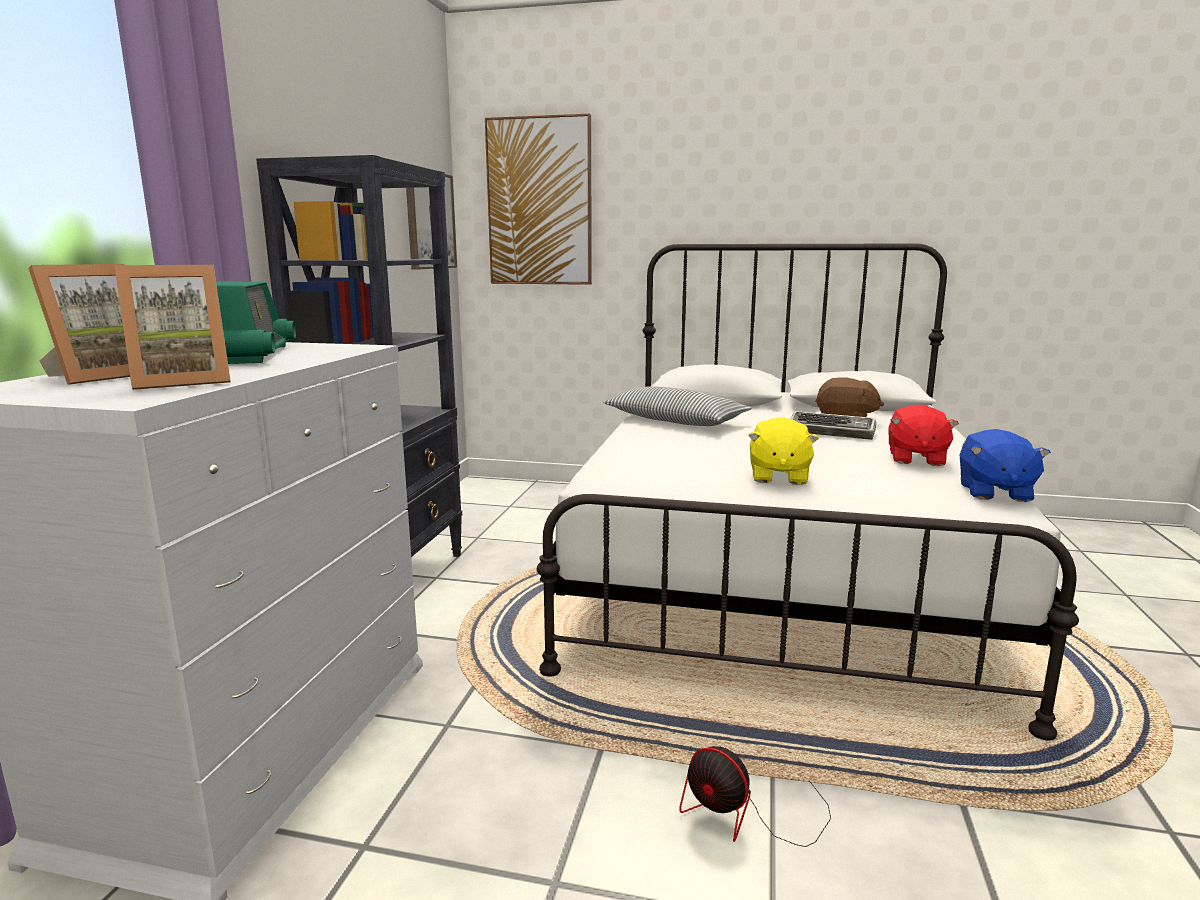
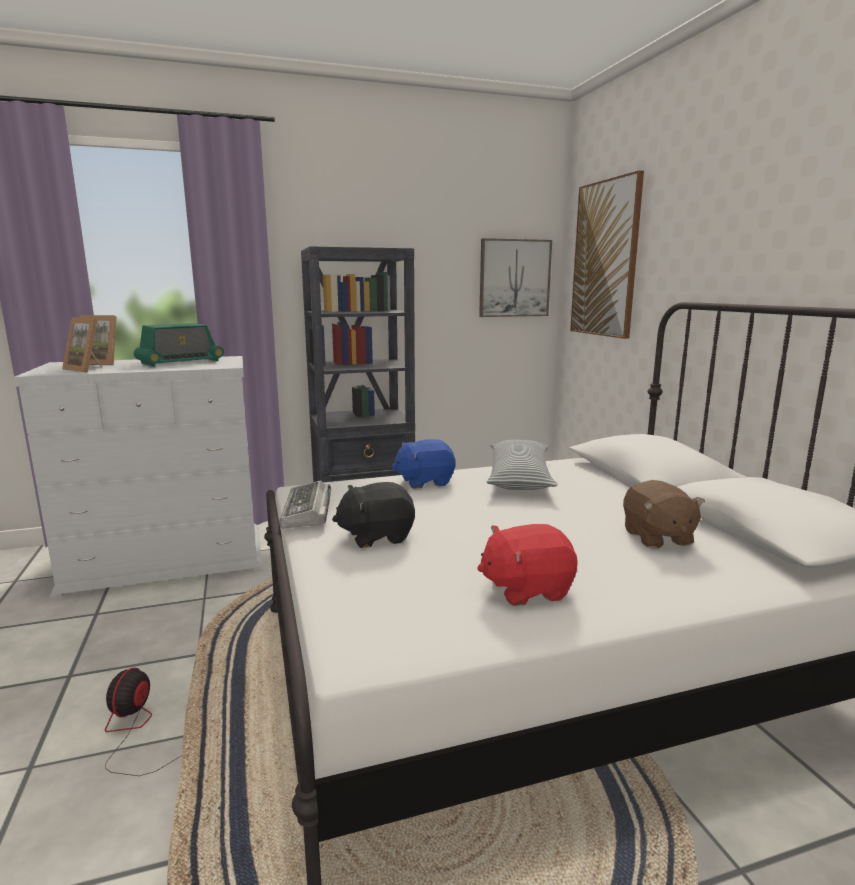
camera: 60 degrees right, 0 degrees up
(778, 476) = (376, 536): yellow plush toy -> black plush toy
(832, 432) = (585, 537): keyboard -> keyboard (307, 511)
(994, 492) = (425, 643): blue plush toy -> blue plush toy (424, 482)

